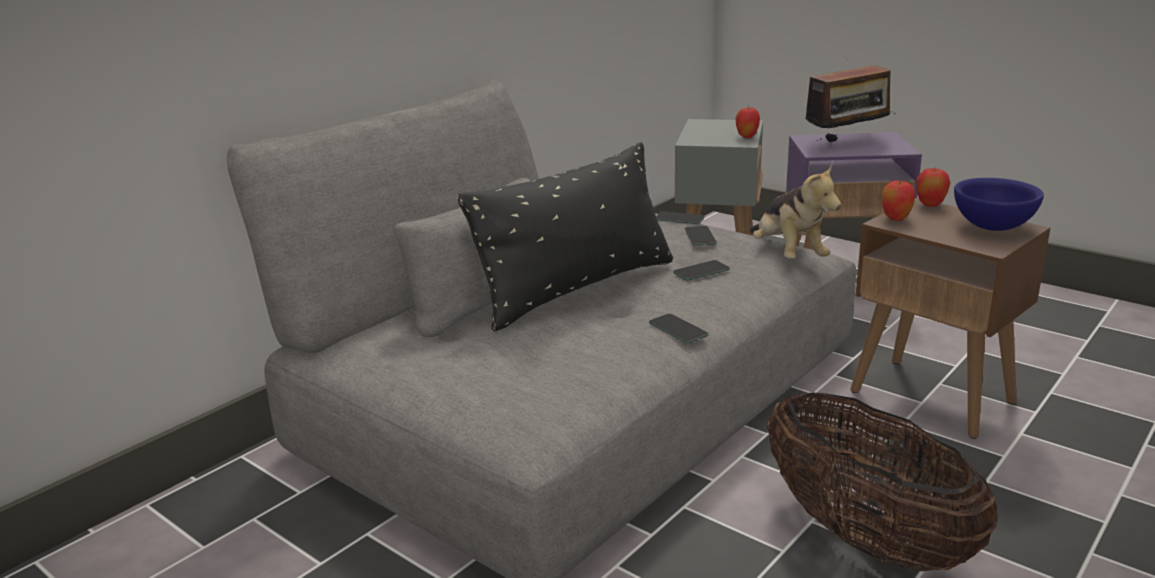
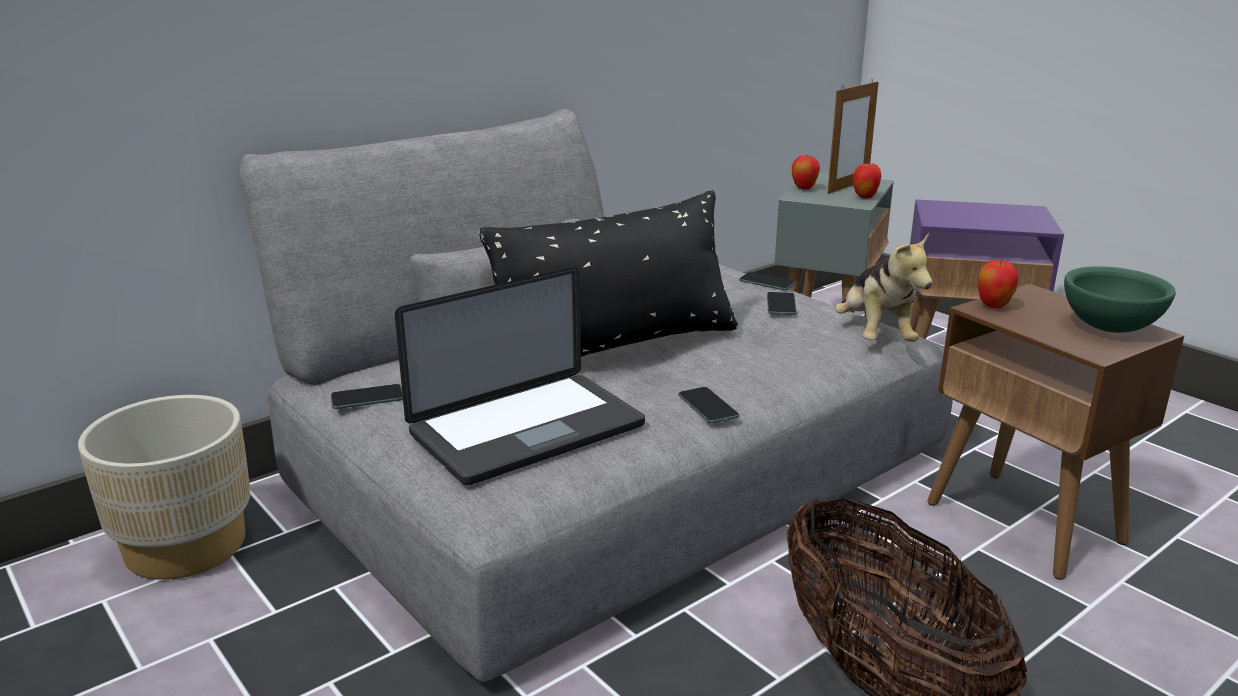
camera: 10 degrees right, 0 degrees up
(208, 518) = (186, 546): none -> beige planter
(533, 368) = (527, 430): none -> laptop
(701, 271) = (764, 343): phone -> phone (367, 398)
(728, 129) = (848, 186): none -> picture frame
(847, 142) = (980, 212): radio -> none
(930, 205) = (1044, 294): apple -> apple (804, 188)
(991, 227) = (1108, 327): blue bowl -> green bowl

